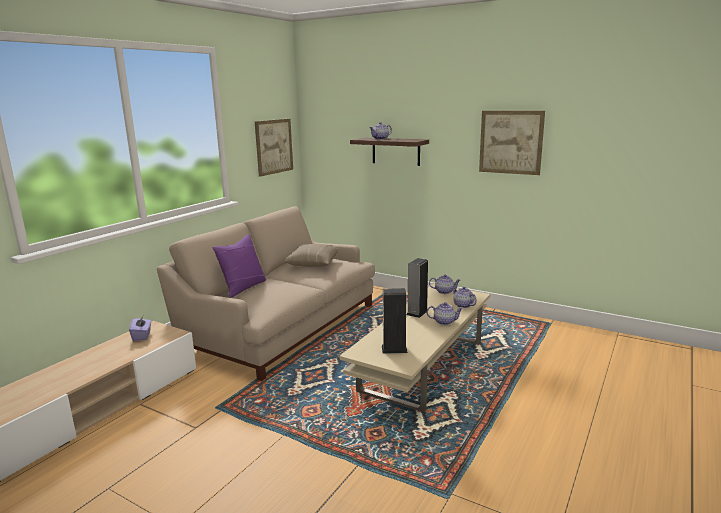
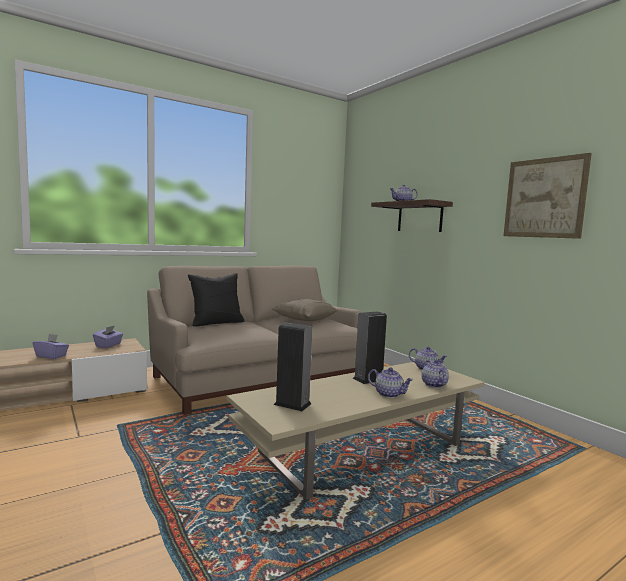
camera: 25 degrees right, 10 degrees down
(107, 363) = (51, 356): none -> purple tissue box
(243, 287) = (216, 323): purple pillow -> black pillow
(274, 146) = (310, 211): picture -> none

